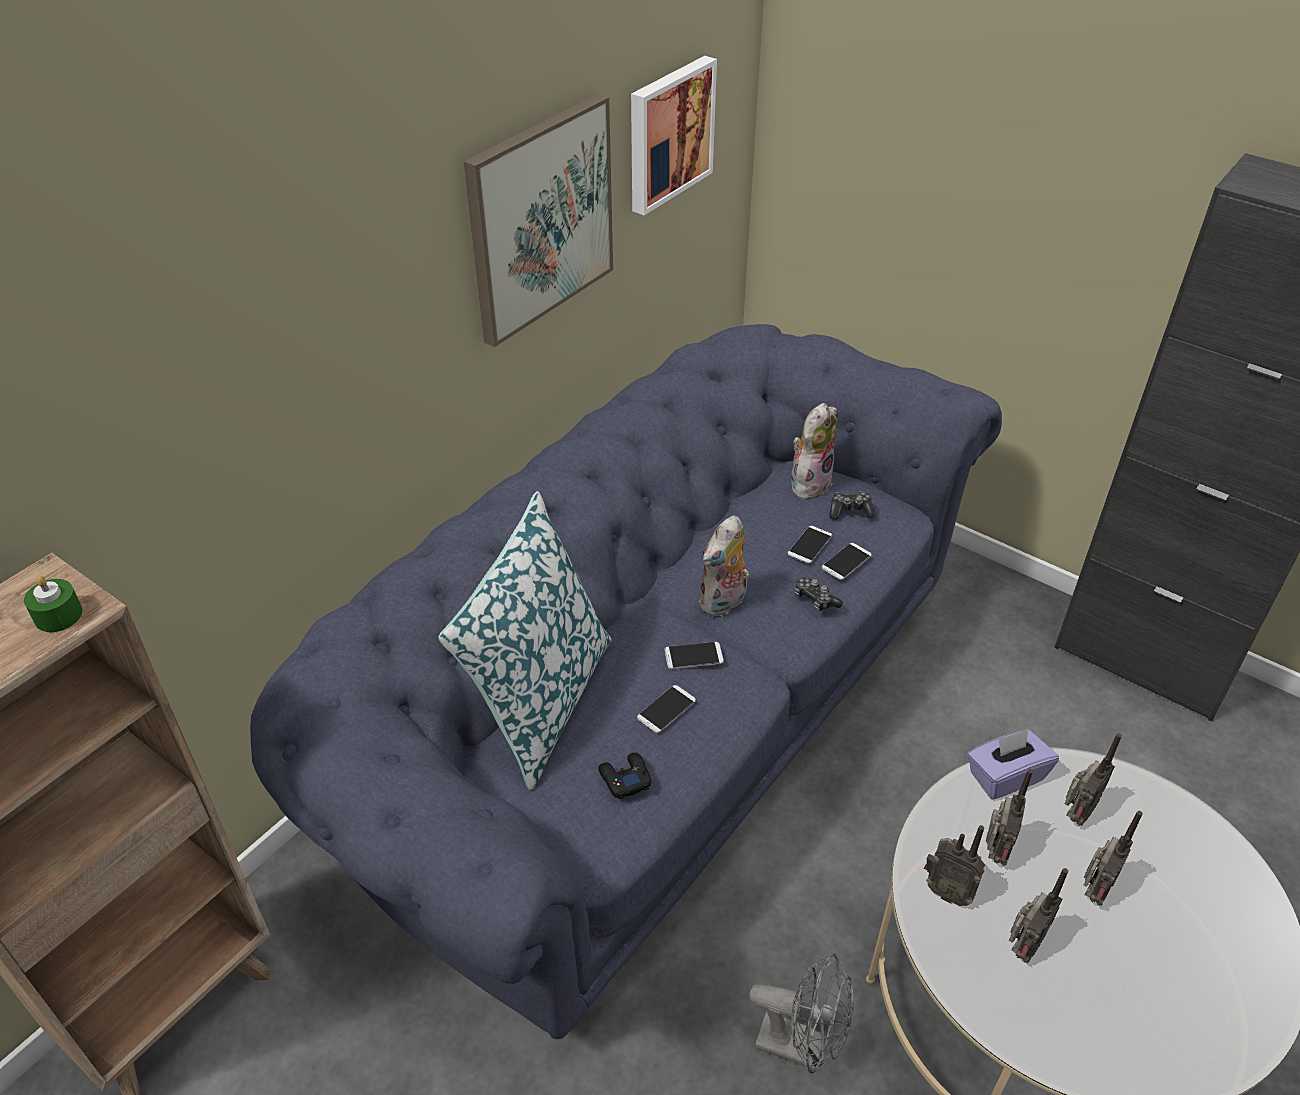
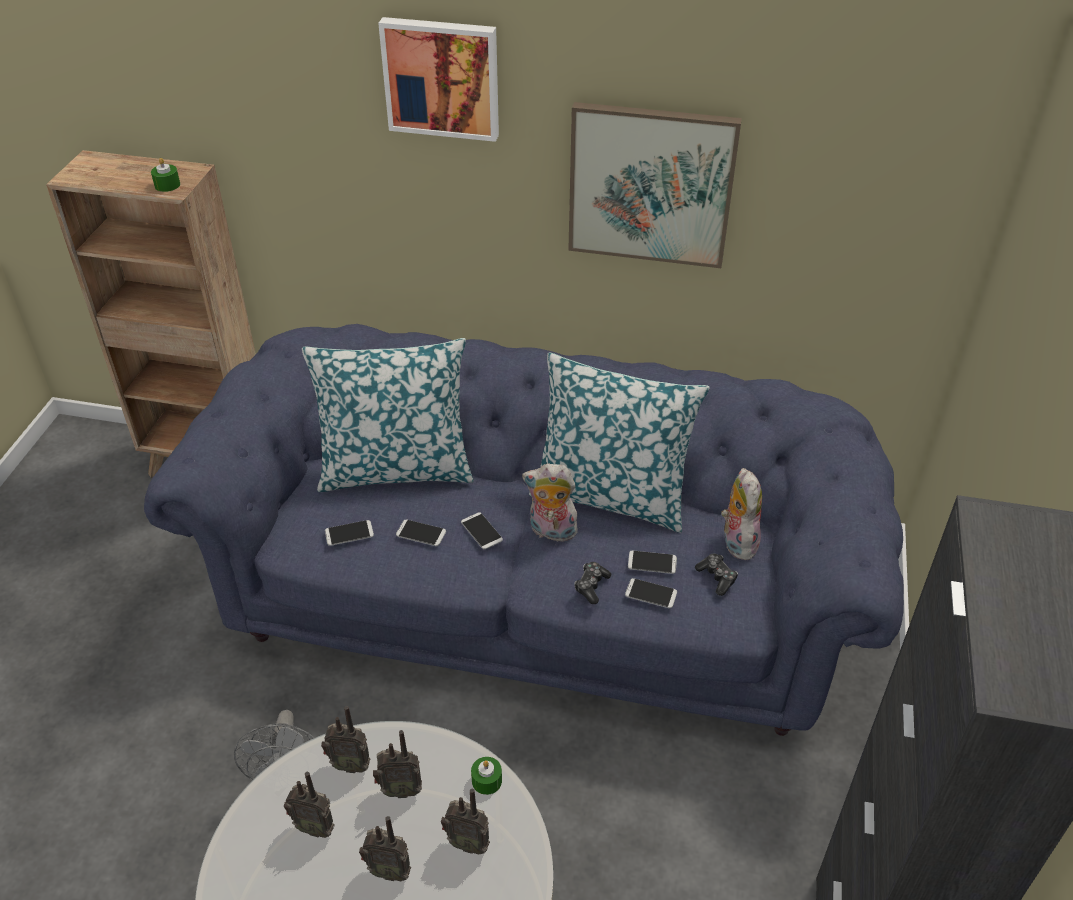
camera: 65 degrees right, 0 degrees up
(624, 778) = (349, 533): black game controller -> phone
(668, 133) = (836, 194): picture -> picture (442, 77)
(698, 541) = (611, 495): none -> pillow
(809, 483) = (736, 541): plush toy -> plush toy turned 105 degrees counterclockwise
(947, 891) = (350, 764): radio -> radio turned 90 degrees counterclockwise
(1005, 776) = (486, 780): purple tissue box -> green candle

